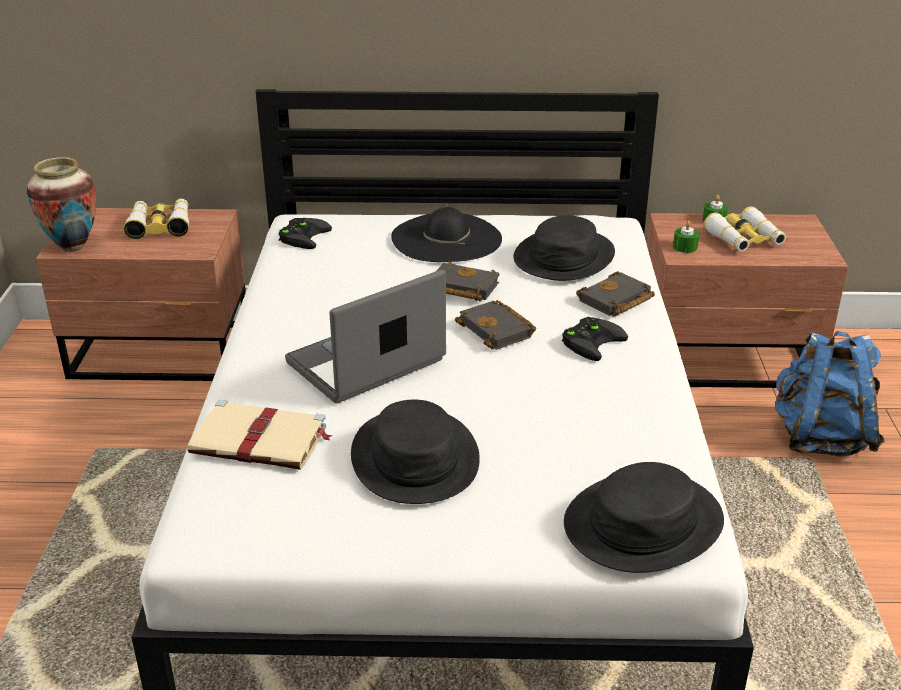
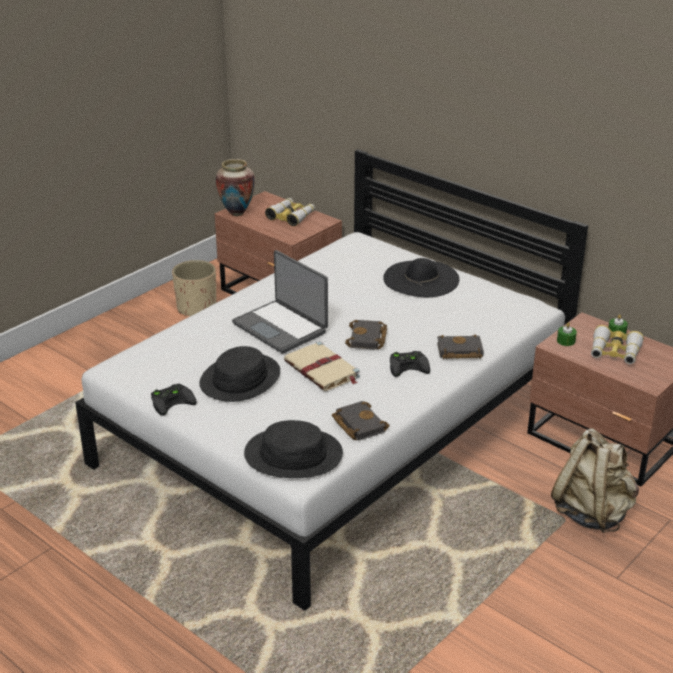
camera: 40 degrees right, 0 degrees up
(57, 419) = (196, 308): none -> beige planter
(261, 440) = (188, 341): beige book -> beige book (322, 370)
(303, 236) = (348, 248): black game controller -> black game controller (172, 400)
(367, 363) = (281, 327): laptop -> laptop turned 135 degrees counterclockwise
(461, 288) = (384, 309): black book -> black book (357, 424)
(563, 257) = (468, 315): black hat -> none
(820, 438) = (592, 512): blue backpack -> beige backpack

